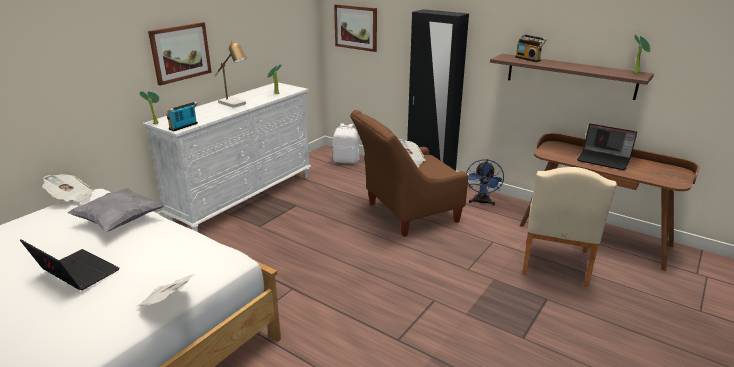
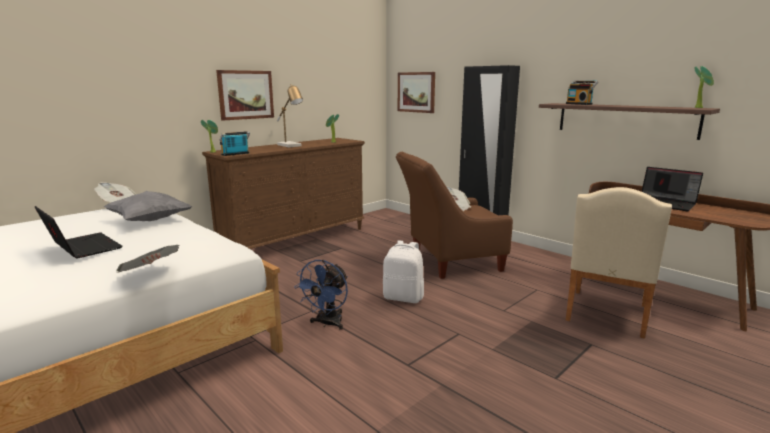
camera: 10 degrees right, 10 degrees down
(245, 198) = (296, 240): white dresser -> brown dresser
(346, 161) = (401, 219): white backpack -> white backpack (403, 297)
(481, 202) = (531, 258): blue fan -> blue fan (327, 324)

